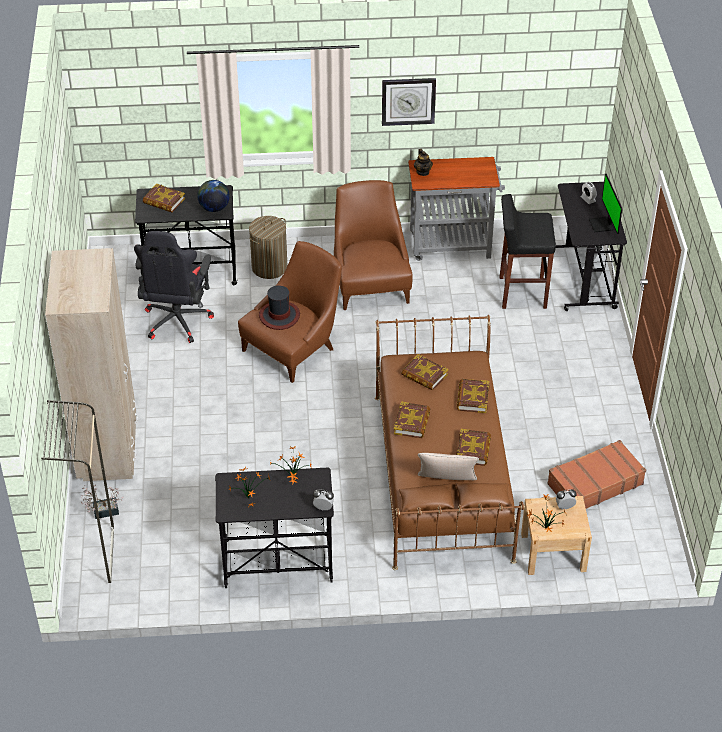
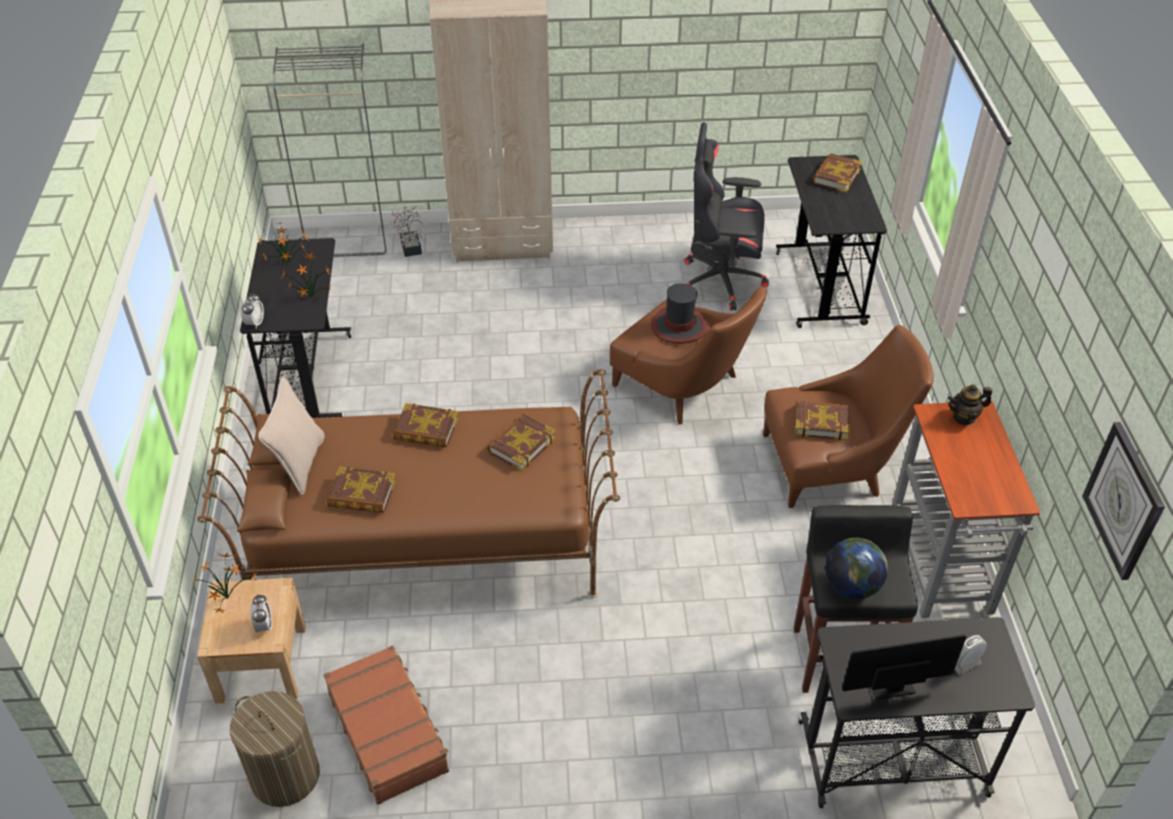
camera: 90 degrees right, 0 degrees up
(214, 208) = (831, 217): globe -> globe (852, 586)
(269, 267) = (841, 358): laundry basket -> laundry basket (285, 775)
(408, 101) = (1024, 306): wall clock -> wall clock (1124, 500)
(472, 398) = (468, 498): book -> book (821, 423)

